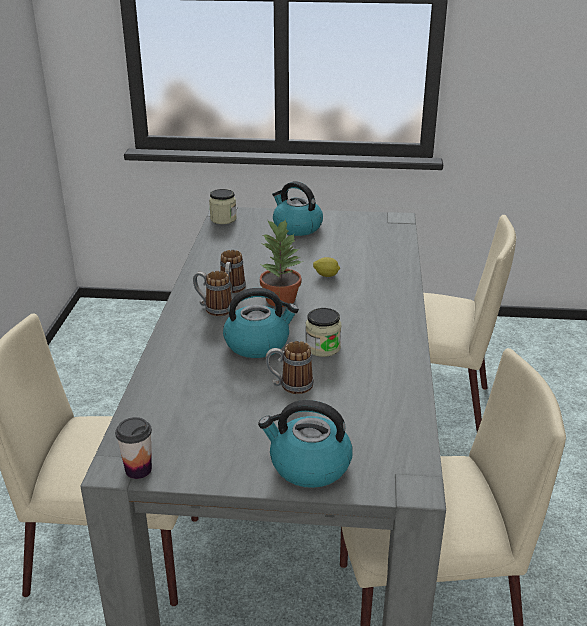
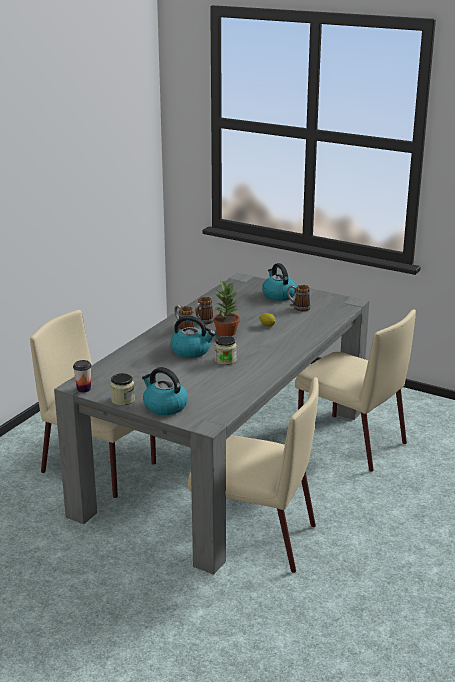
camera: 25 degrees right, 5 degrees down
(223, 219) = (236, 282): jar -> jar (123, 400)
(289, 386) = (189, 373): mug -> mug (298, 308)

